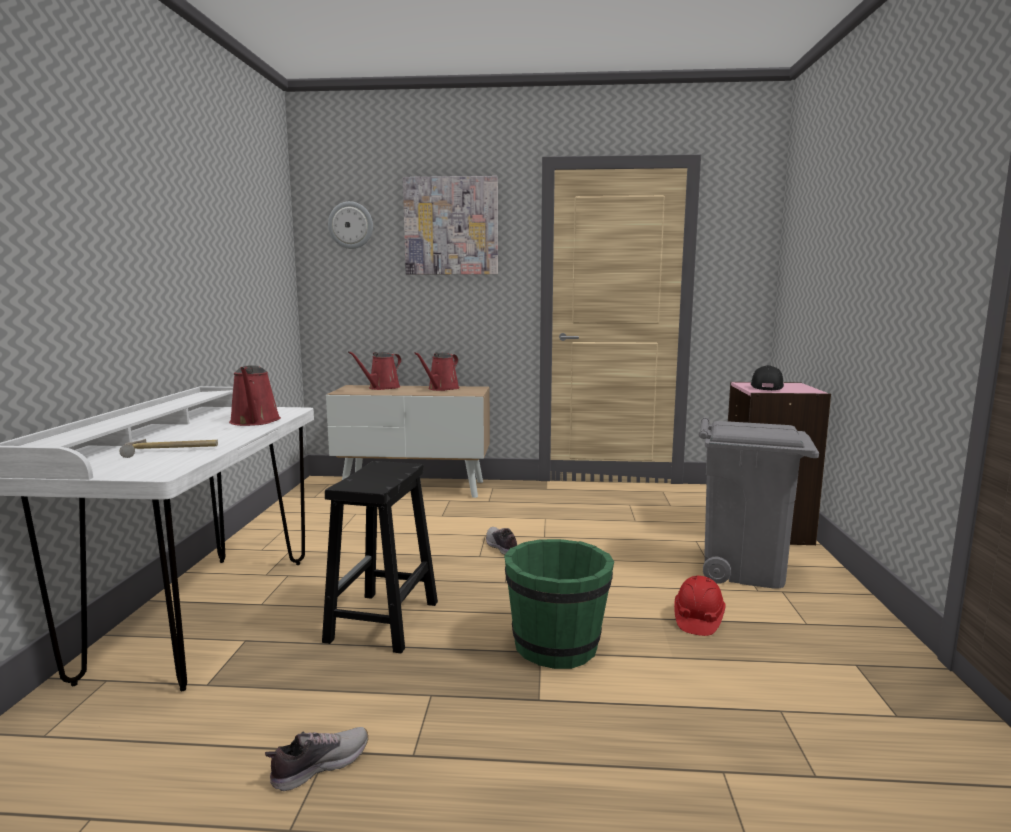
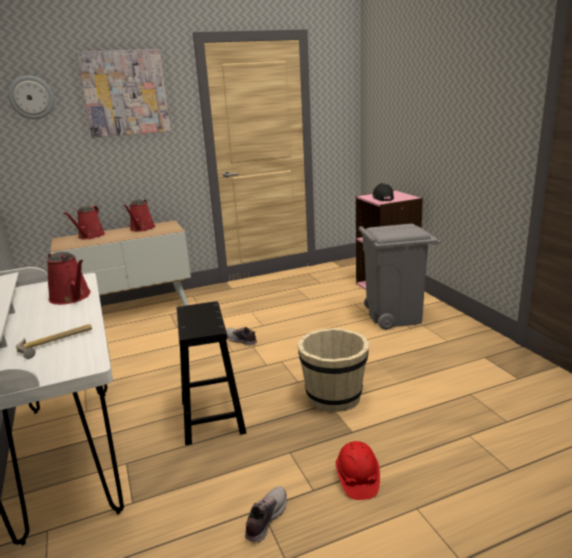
camera: 25 degrees left, 10 degrees up
(557, 645) = (334, 396): green bucket -> beige bucket
(698, 619) = (394, 355): red hard hat -> red hard hat (357, 479)

